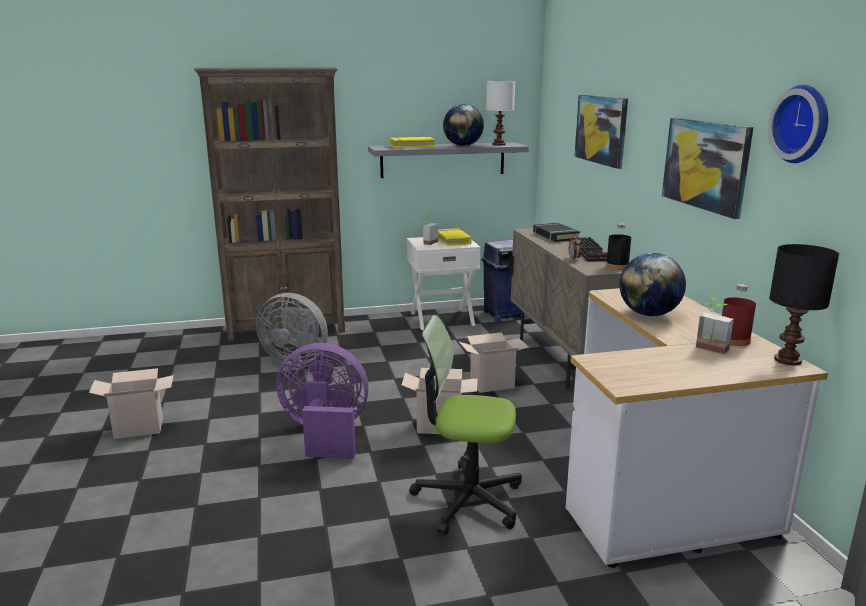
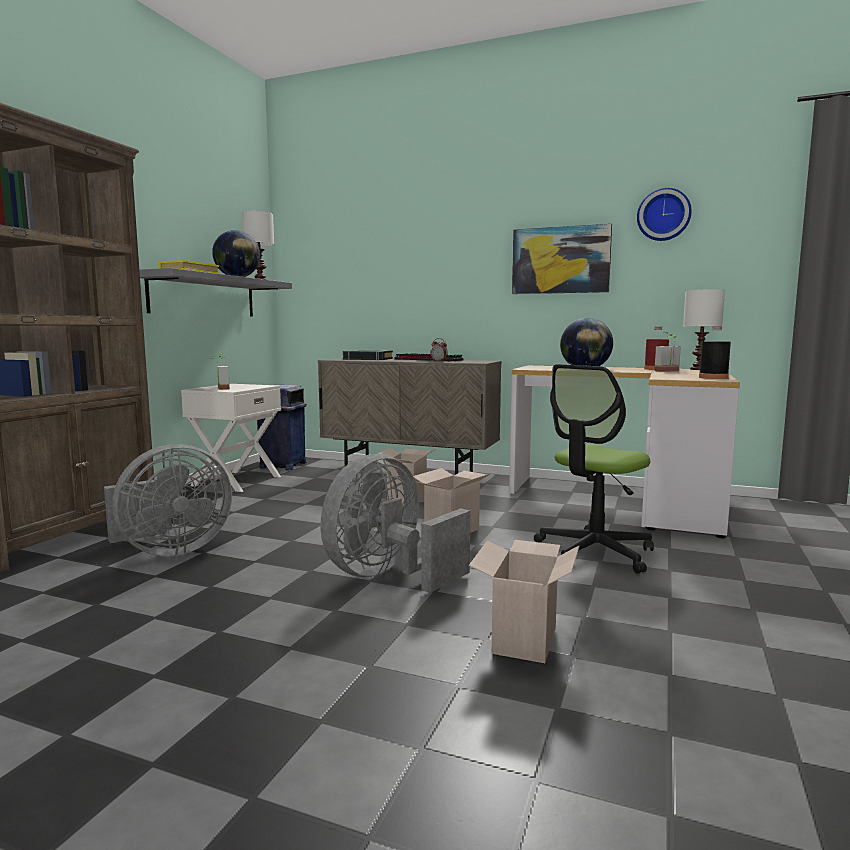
camera: 55 degrees left, 10 degrees down
(140, 427) = (138, 692): cardboard box -> cardboard box (523, 639)
(325, 434) = (388, 576): purple fan -> grey fan
(453, 240) = (238, 385): yellow book -> none
(601, 129) = (399, 256): picture -> none
(617, 266) = (478, 361): black bottle -> black bottle (713, 378)
(786, 360) = (698, 369): black table lamp -> white table lamp

